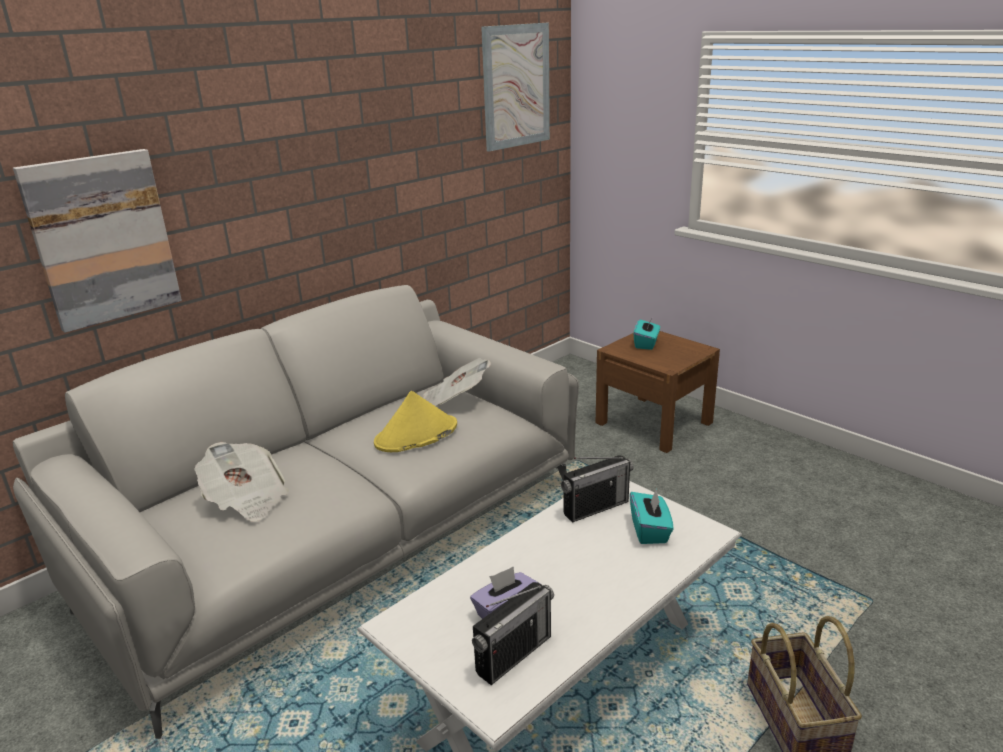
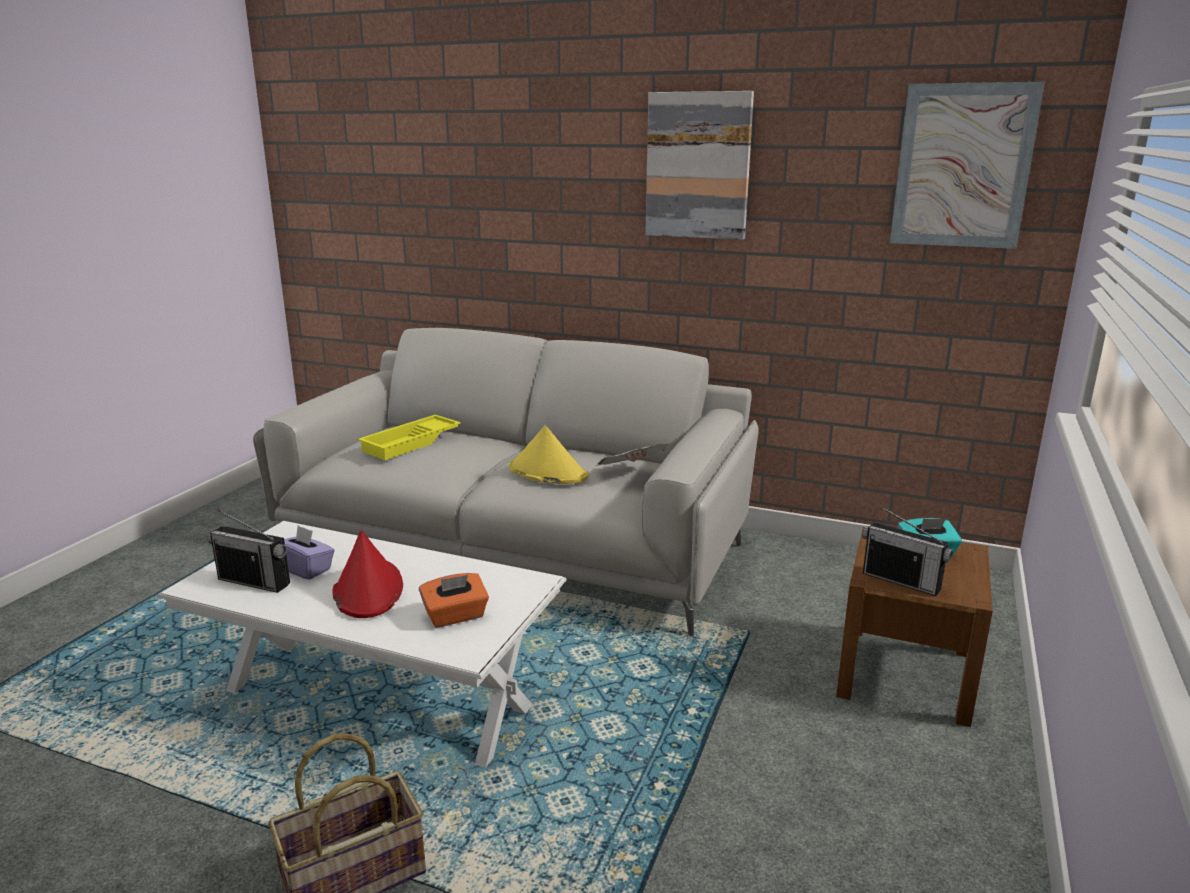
camera: 65 degrees right, 5 degrees down
(103, 239) = (470, 232): picture -> picture (698, 166)
(246, 500) = (411, 443): newspaper -> yellow tray
(576, 574) = (368, 589): none -> red hat
(595, 507) = (484, 581): radio -> radio (901, 581)
(650, 530) = (455, 616): turquoise tissue box -> orange tissue box

